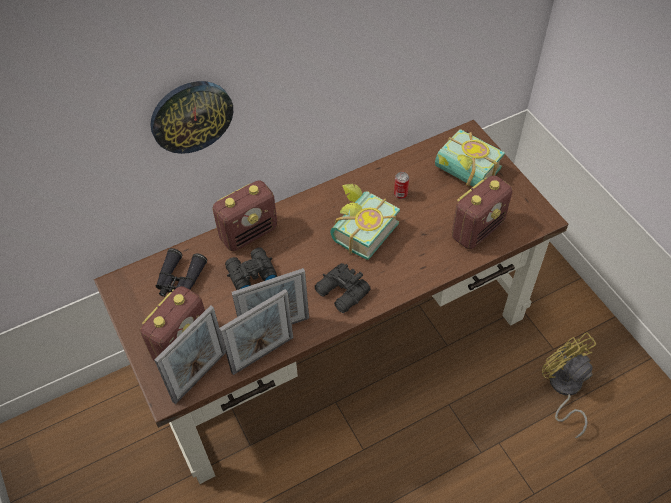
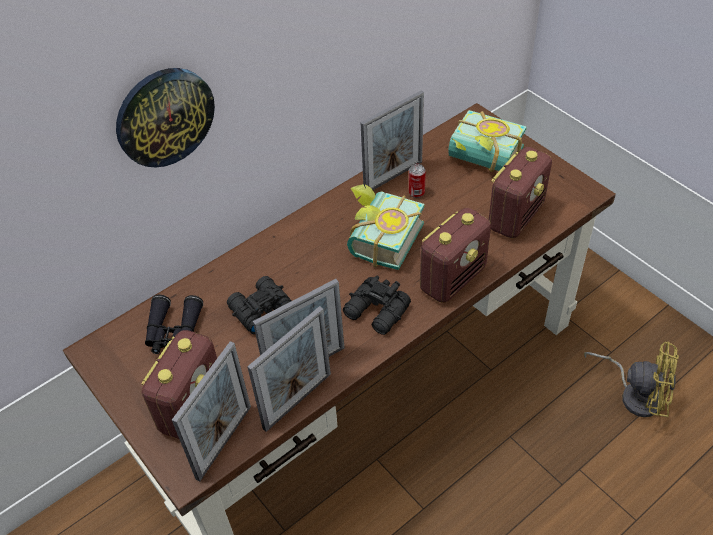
camera: 10 degrees left, 5 degrees down
(249, 233) = (247, 264): radio -> radio (453, 278)
(385, 176) = (393, 177): none -> picture frame
(564, 388) = (635, 394): yellow fan -> yellow fan turned 150 degrees clockwise

